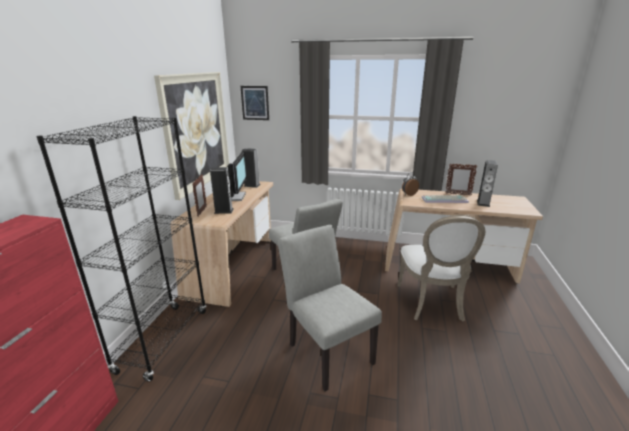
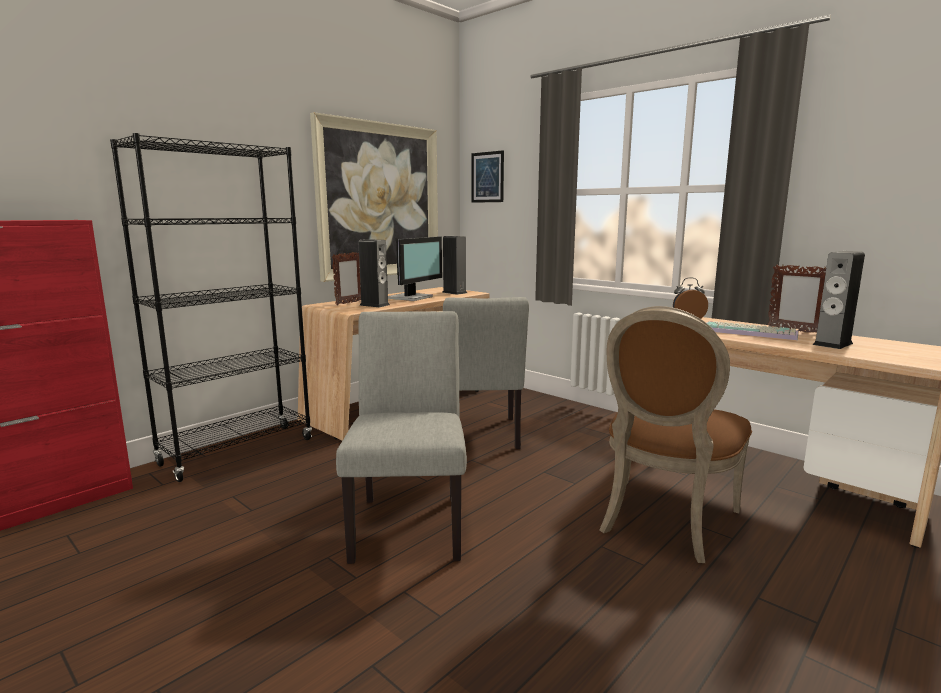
camera: 30 degrees right, 10 degrees down
(432, 303) = (663, 522): white chair -> brown chair

